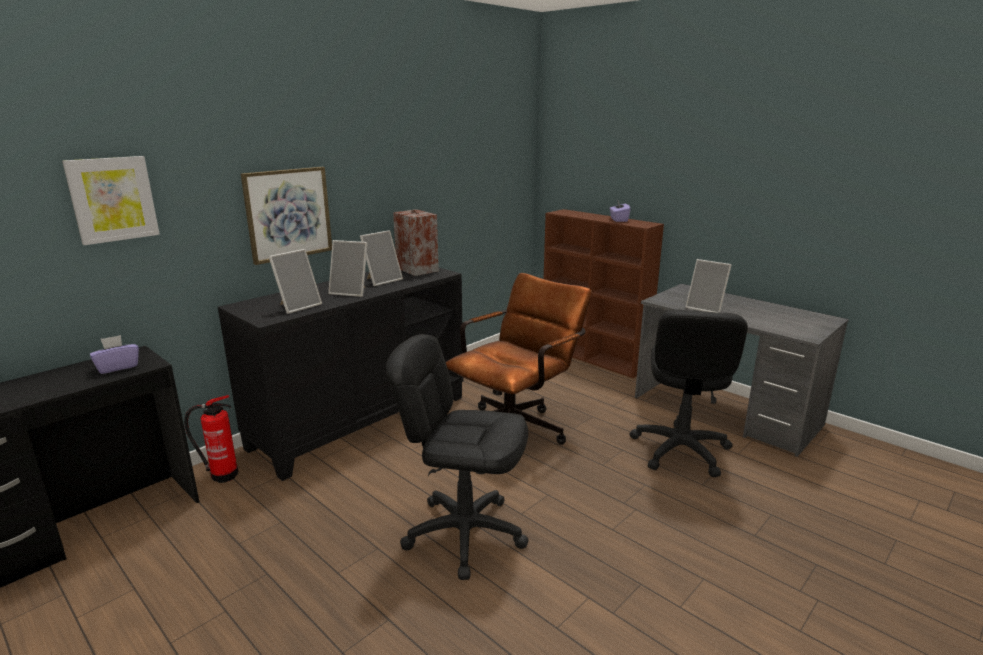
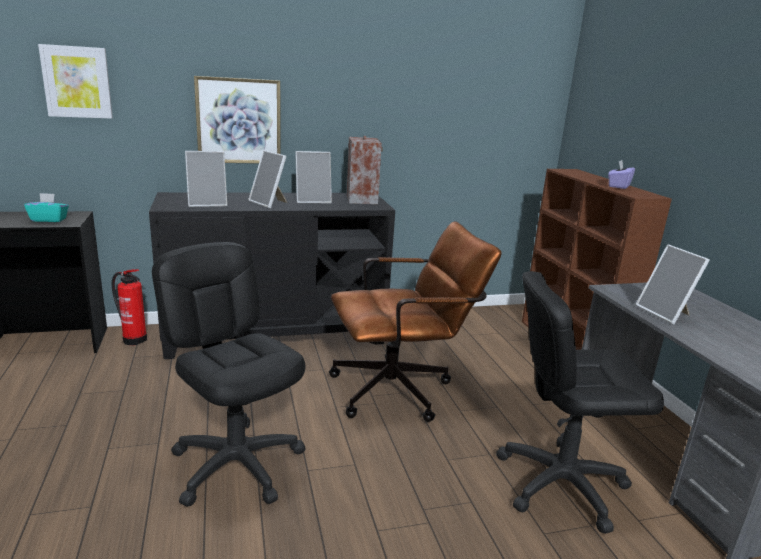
camera: 30 degrees right, 0 degrees up
(118, 367) = (49, 219): purple tissue box -> turquoise tissue box
(680, 450) = (560, 483): black office chair -> black office chair turned 45 degrees clockwise

